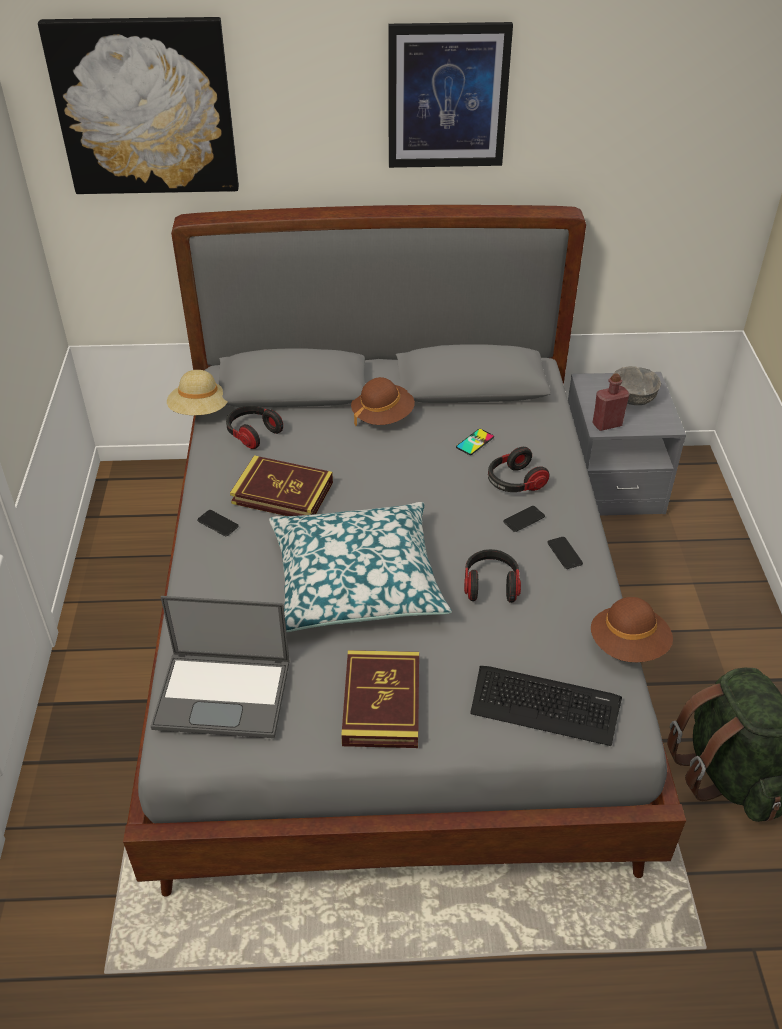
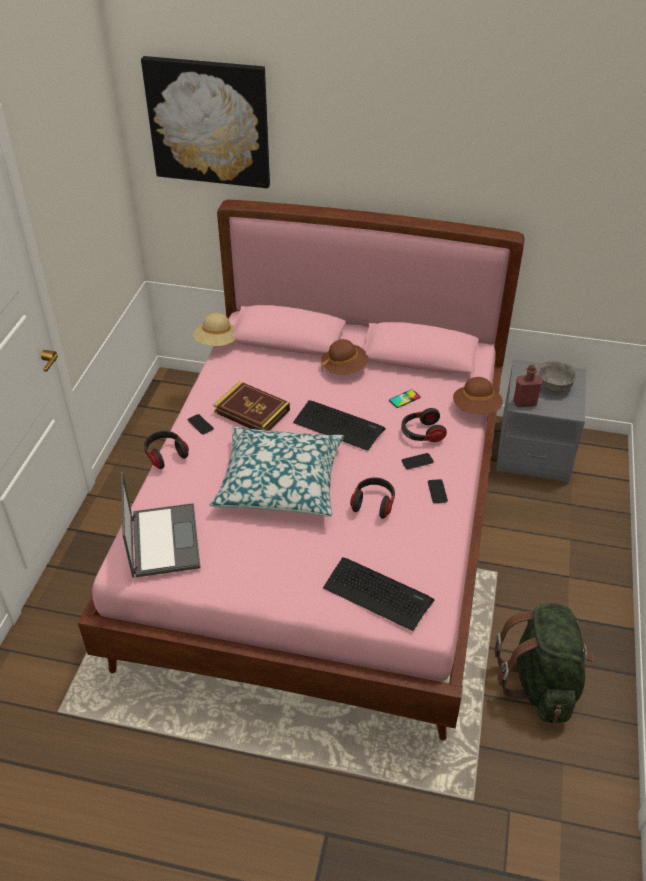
camera: 15 degrees right, 0 degrees up
(224, 693) = (163, 539): laptop -> laptop turned 120 degrees counterclockwise
(253, 434) = (247, 365): headphones -> headphones (165, 455)
(381, 703) = (265, 568): book -> none
(392, 638) = (324, 533): grey bed -> pink bed
(404, 491) = (338, 425): none -> keyboard
(447, 96) = (425, 139): picture -> none
(628, 646) = (456, 566): brown hat -> brown hat (476, 409)

